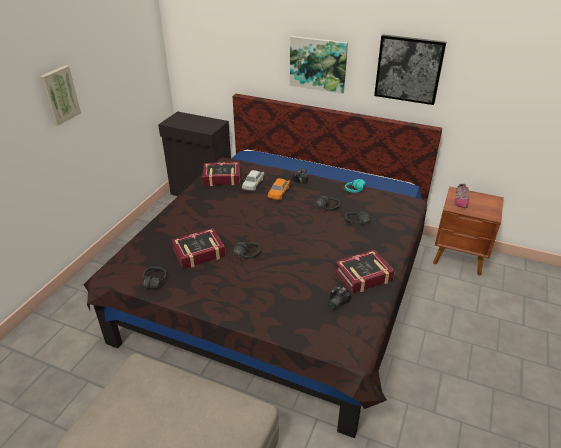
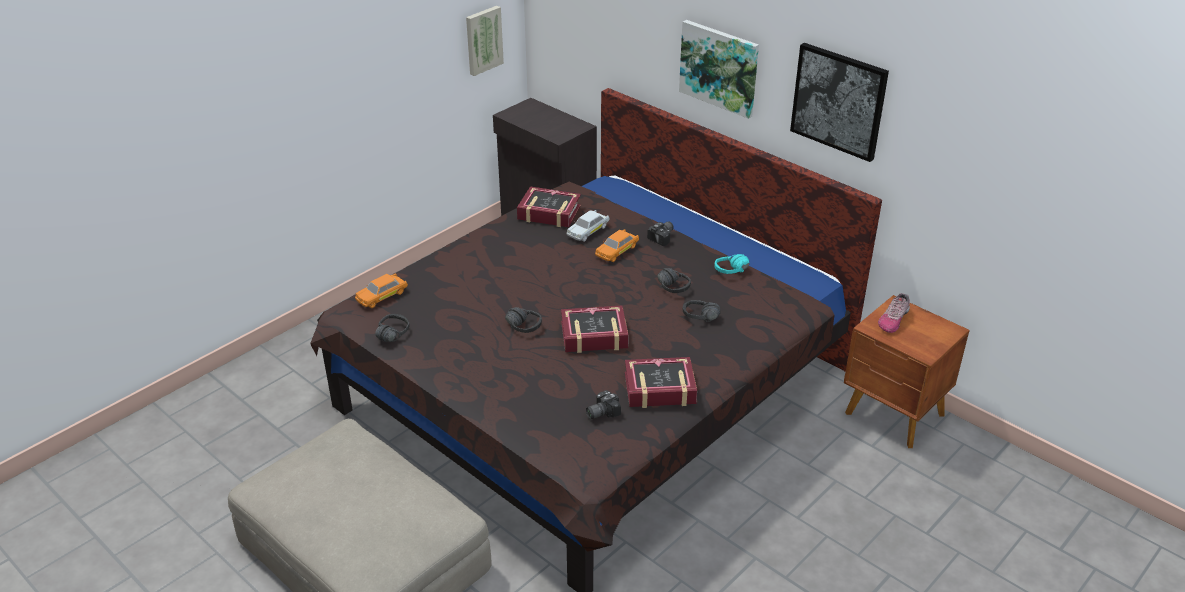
camera: 20 degrees right, 0 degrees up
(59, 95) = (343, 66): picture -> picture (483, 40)
(133, 255) = (382, 296): none -> orange toy car
(199, 252) = (464, 310): book -> book (594, 335)

